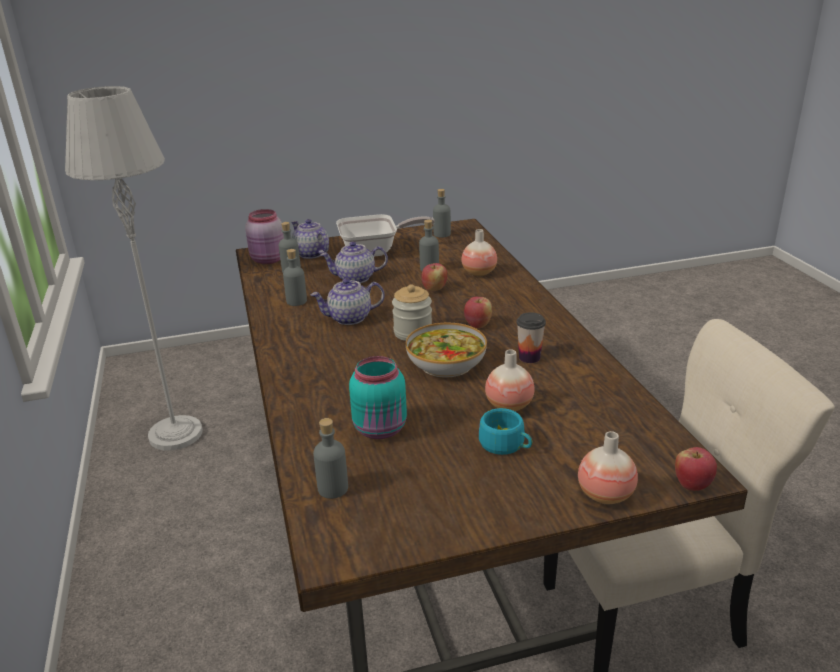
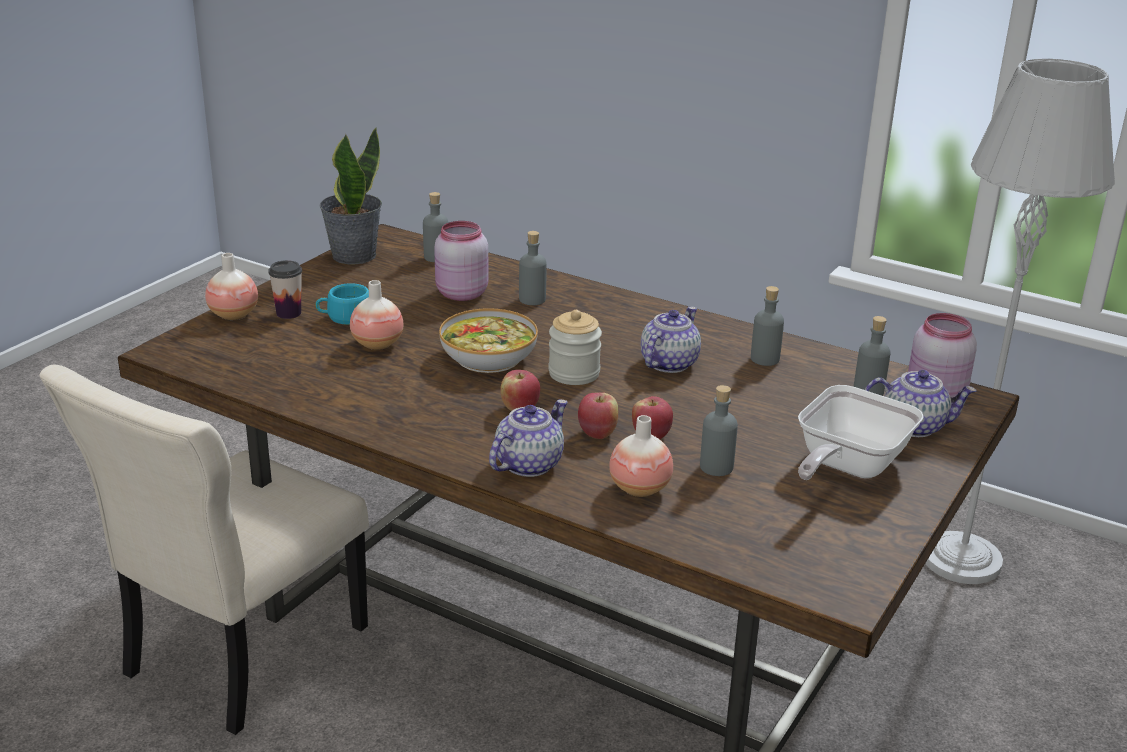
camera: 135 degrees right, 0 degrees up
(355, 278) = (772, 412): teapot -> teapot (528, 463)
(381, 429) = (460, 294): turquoise jar -> pink jar
(405, 536) = (353, 255): none -> potted plant
(442, 234) = (835, 551): grey bottle -> grey bottle (532, 299)
(529, 357) = (412, 393): cup -> cup (288, 313)
(692, 485) = (166, 342): apple -> apple (597, 433)

